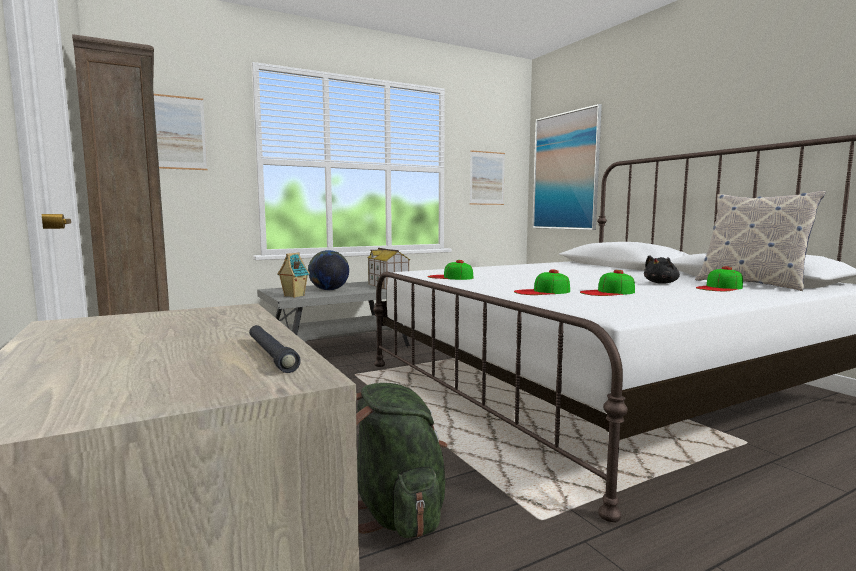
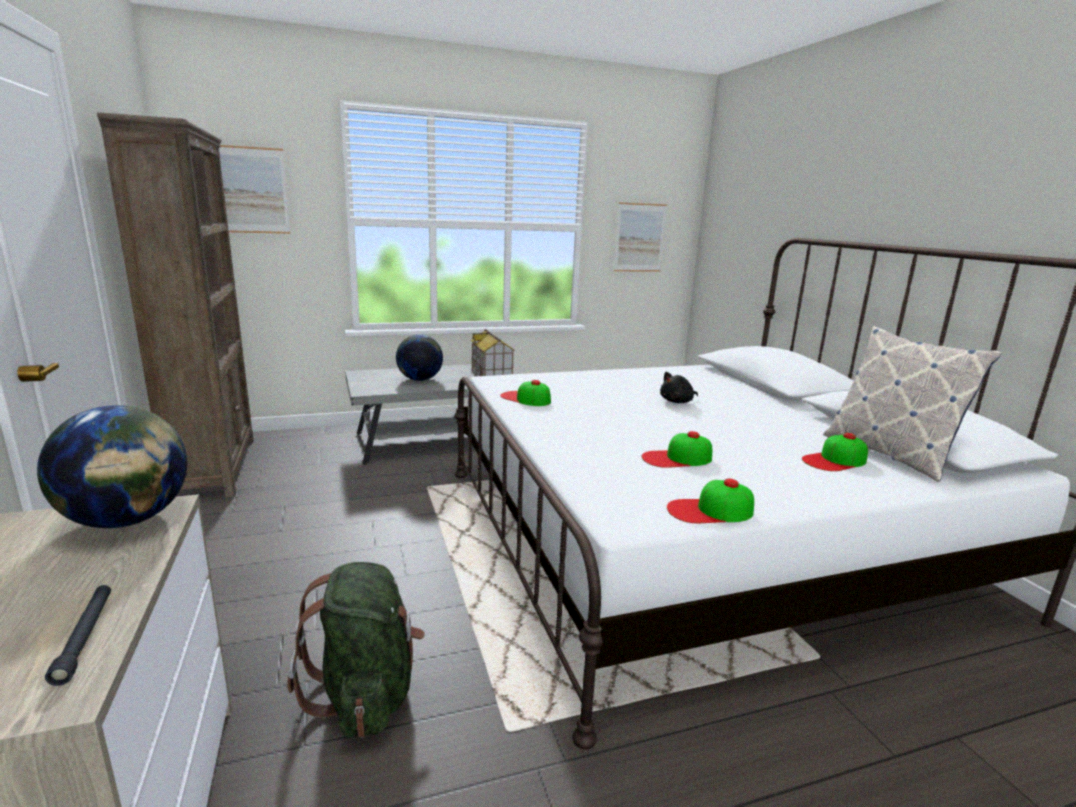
camera: 10 degrees right, 10 degrees up
(211, 314) = (128, 520): none -> globe
(293, 296) = (374, 388): toy house -> none
(542, 292) = (598, 448): cap -> cap (710, 510)
(565, 171) = (738, 236): picture -> none
(661, 283) = (770, 439): black plush toy -> black plush toy (677, 402)

